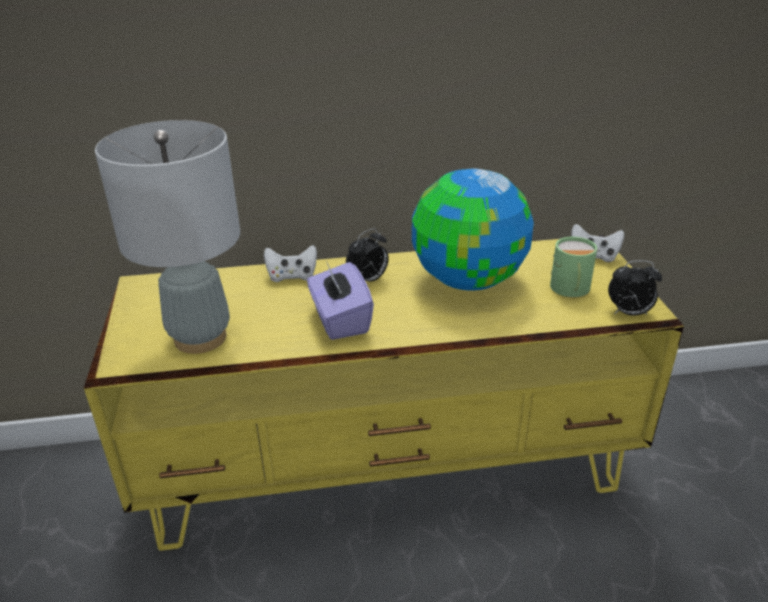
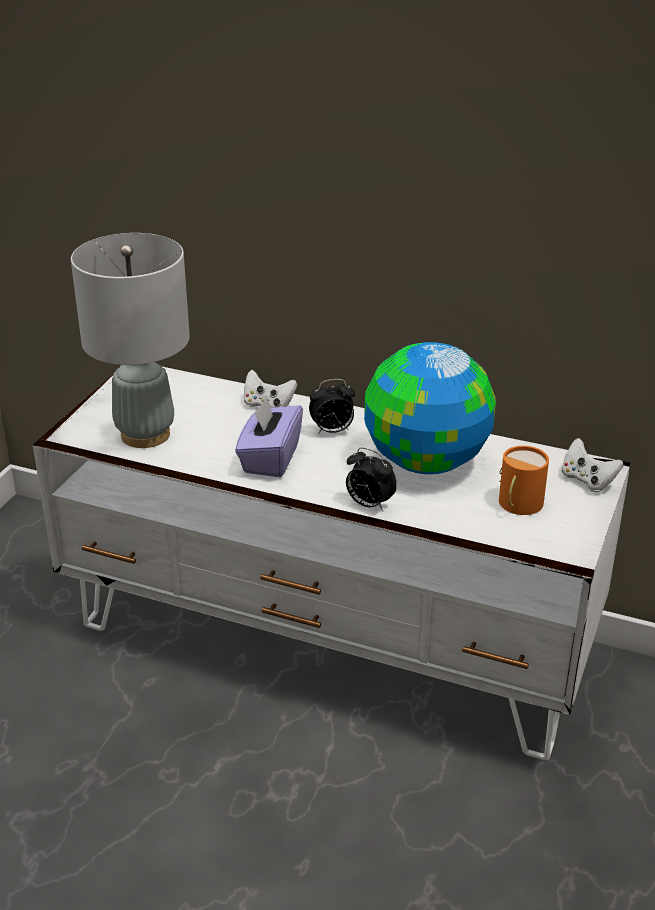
camera: 30 degrees right, 0 degrees up
(388, 469) = (329, 643): yellow tv stand -> white tv stand
(570, 289) = (517, 504): green mug -> orange mug
(629, 313) = (548, 547): alarm clock -> alarm clock (369, 504)

